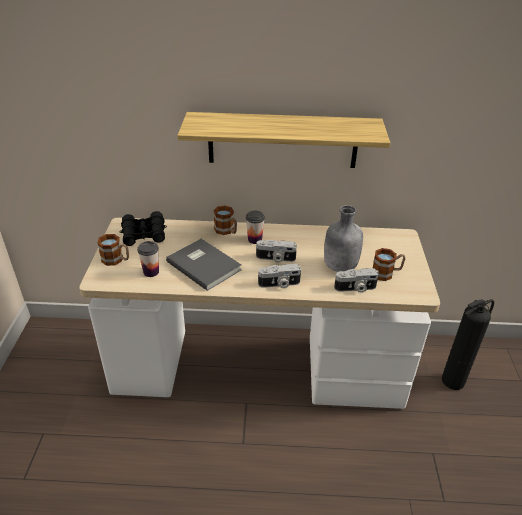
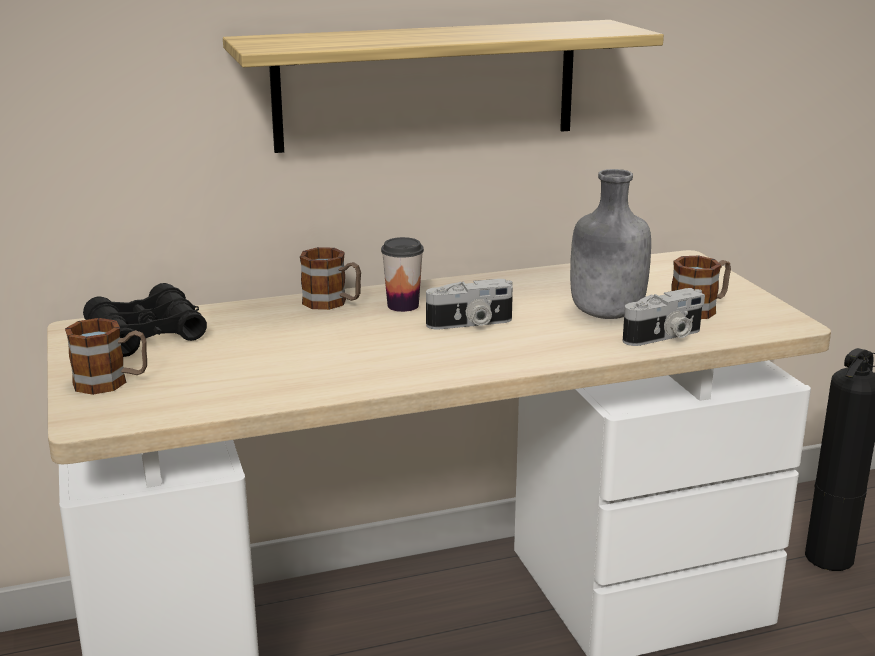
camera: 20 degrees left, 15 degrees down
(151, 272) = (212, 386): cup -> none
(204, 264) = (326, 356): grey book -> none
(279, 284) = (512, 356): camera -> none

